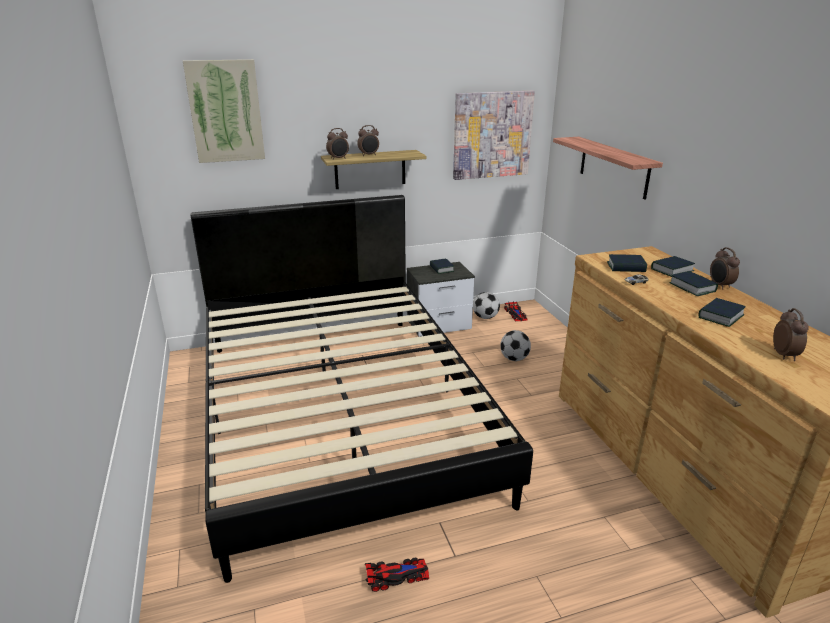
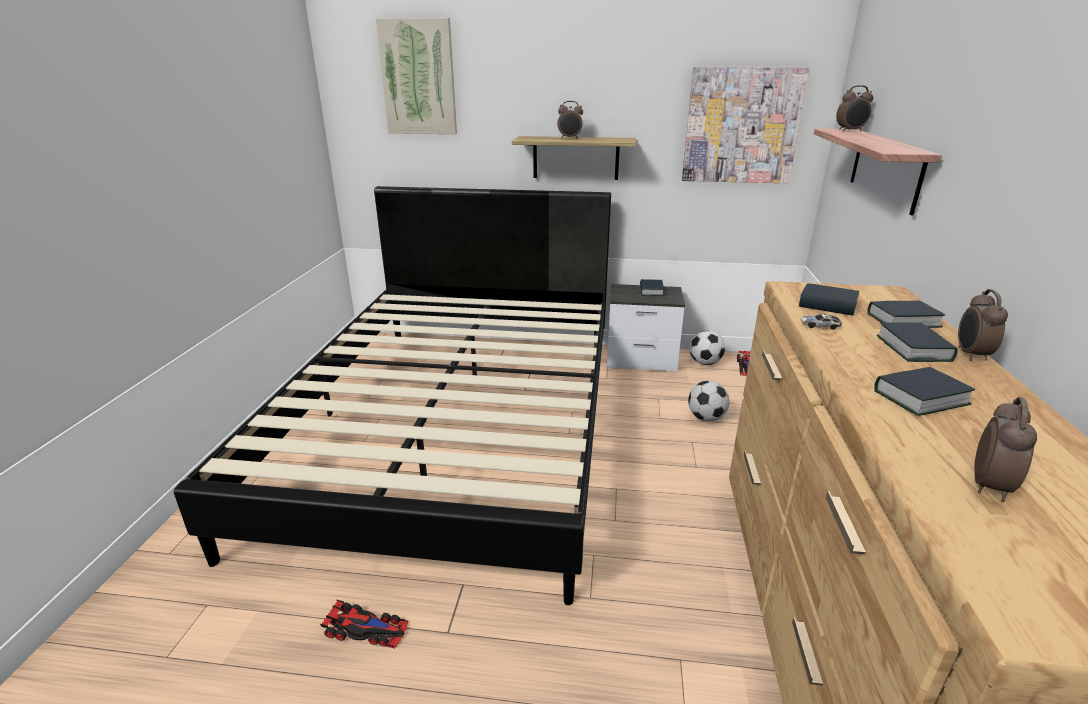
camera: 25 degrees right, 0 degrees up
(338, 159) = (530, 139): alarm clock -> alarm clock (850, 131)

